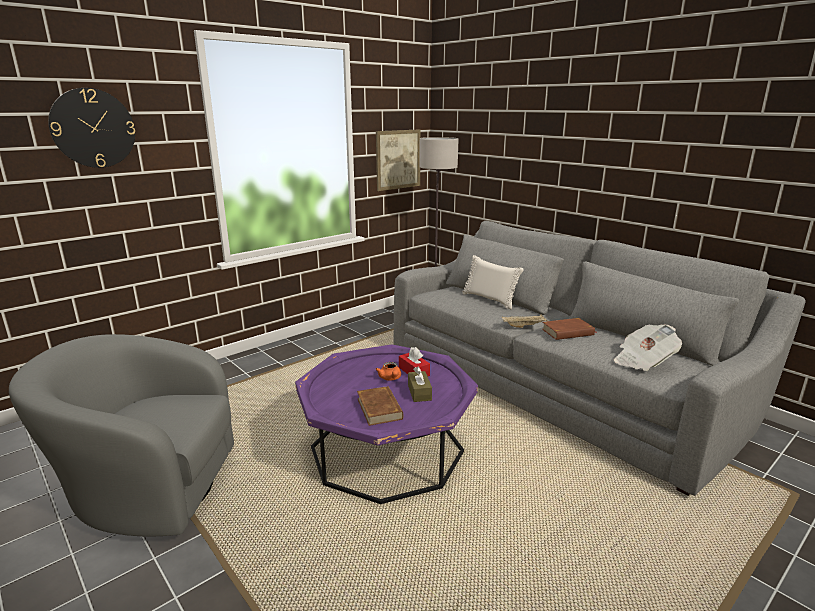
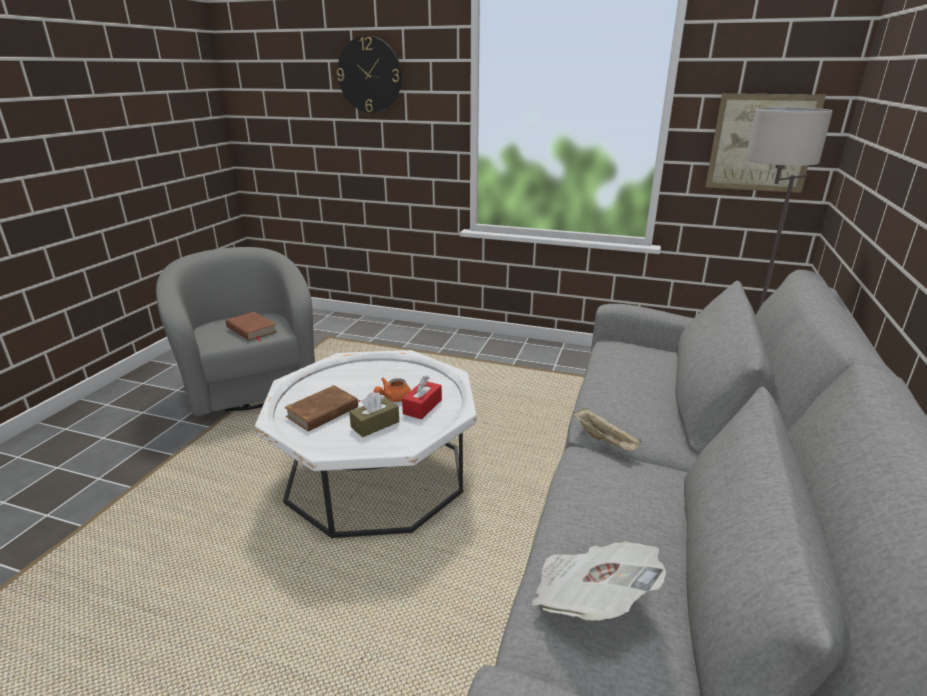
camera: 60 degrees right, 5 degrees up
(387, 451) = (376, 475): purple coffee table -> white coffee table
(490, 300) = (663, 389): white pillow -> none
(568, 332) = (619, 483): brown book -> brown book (251, 330)

